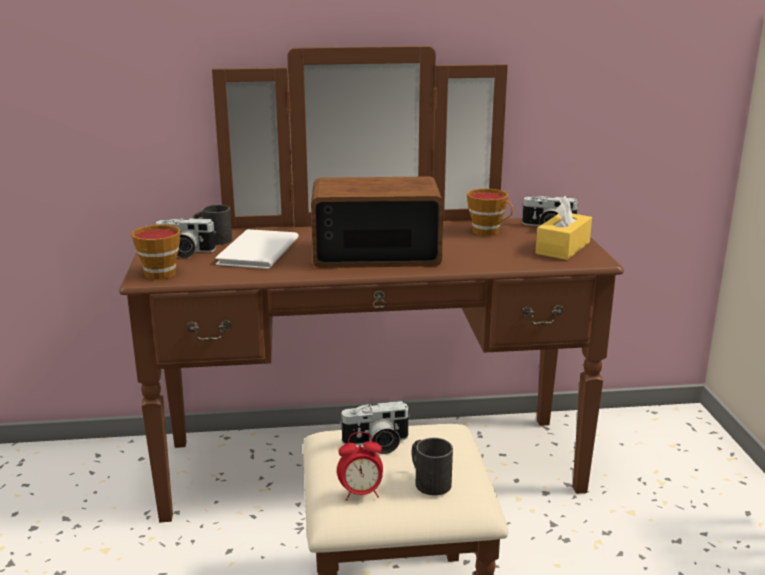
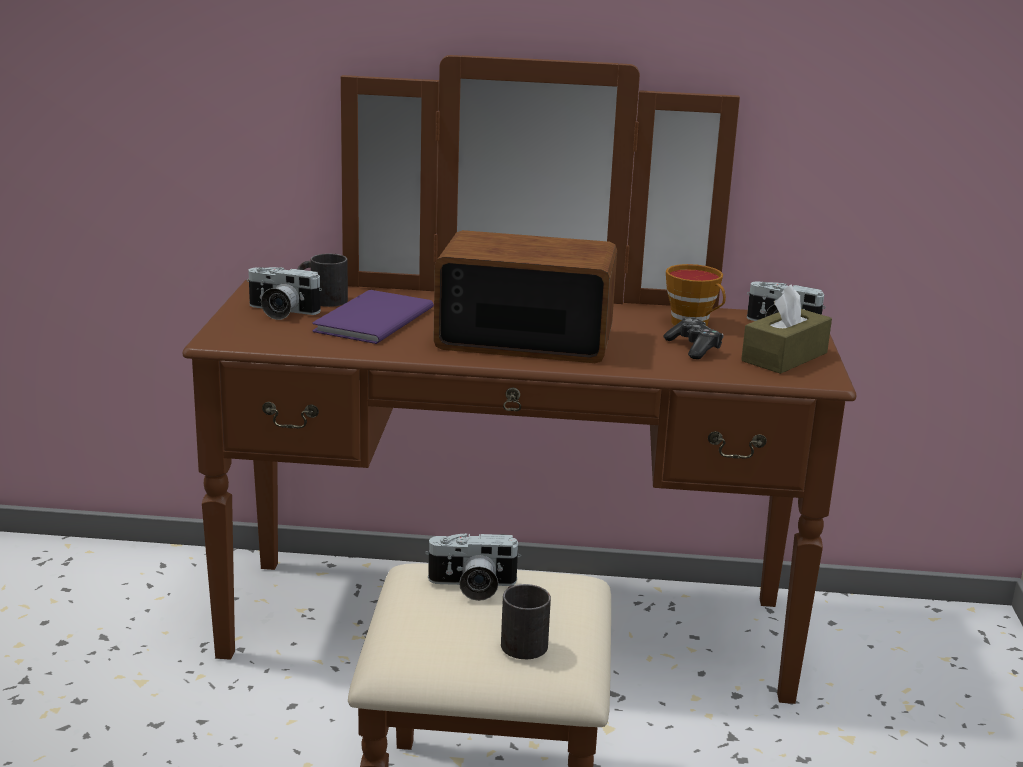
camera: 10 degrees right, 0 degrees up
(160, 272) = (239, 334): cup -> none
(255, 251) = (369, 320): white book -> purple book
(361, 493) = (428, 643): alarm clock -> none
(498, 248) = (694, 348): none -> game controller
(563, 248) = (784, 357): yellow tissue box -> brown tissue box

